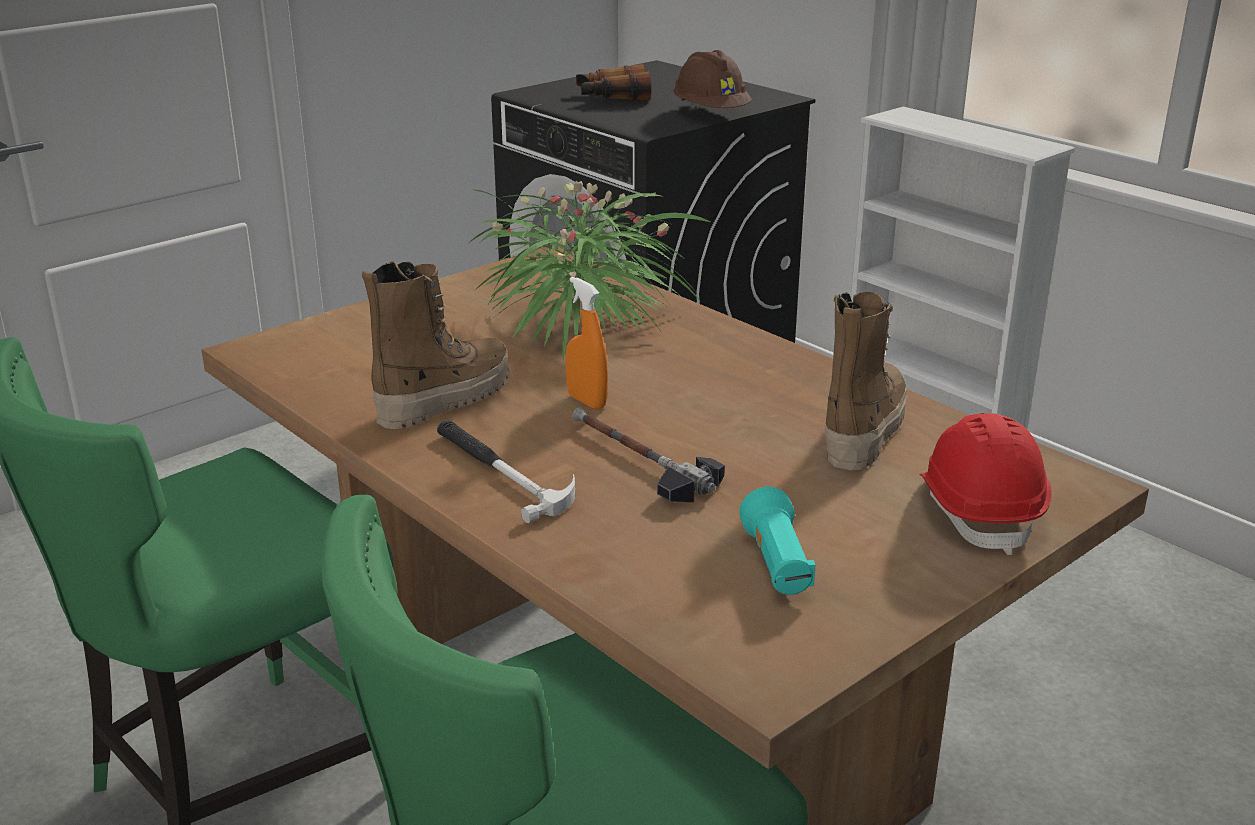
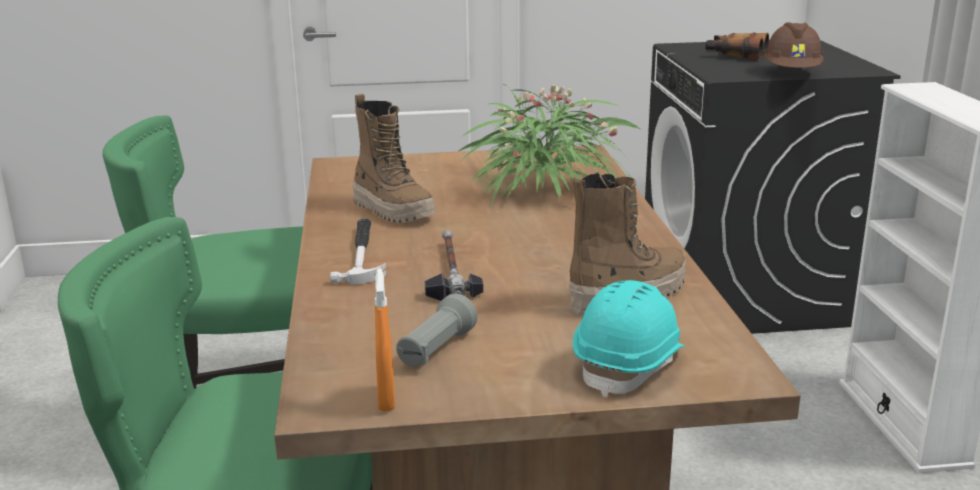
camera: 35 degrees right, 5 degrees down
(443, 399) = (393, 211): boot -> boot turned 60 degrees clockwise
(587, 401) = (473, 232): orange spray bottle -> orange spray bottle (386, 399)
(777, 565) = (436, 350): turquoise flashlight -> grey flashlight
(979, 511) = (630, 365): red hard hat -> turquoise hard hat

